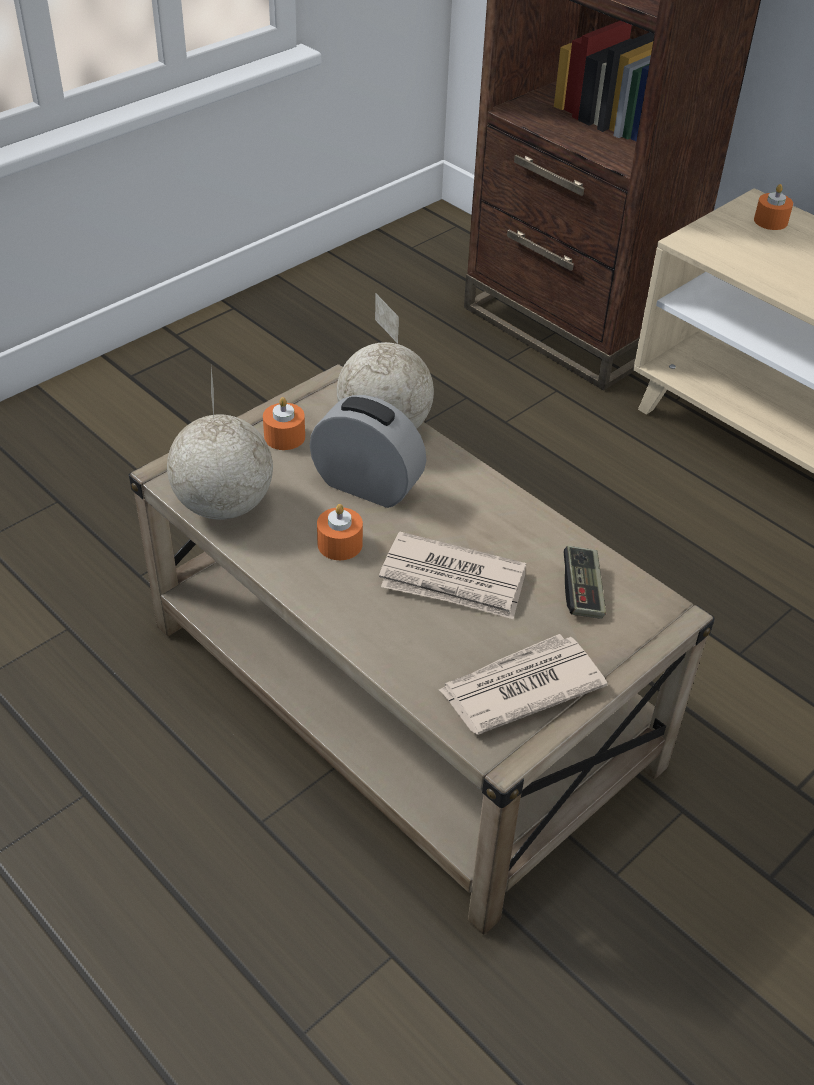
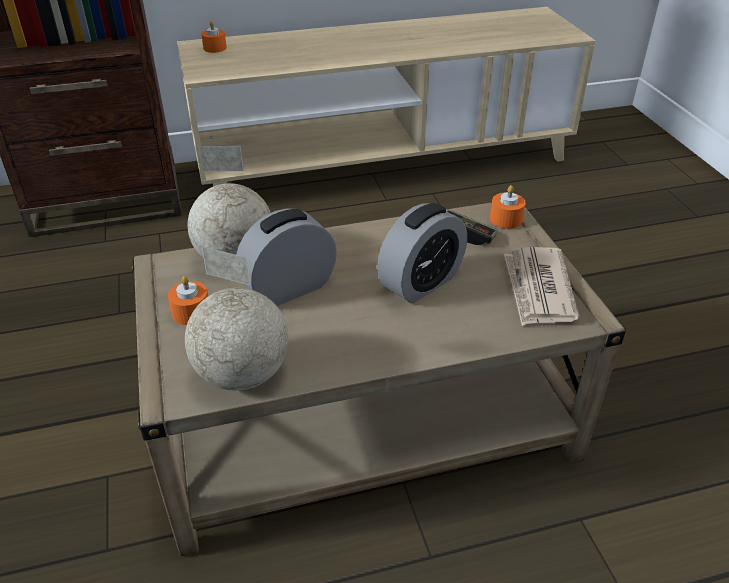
camera: 60 degrees left, 5 degrees down
(340, 544) = (342, 324): orange candle -> orange candle (506, 219)
(453, 581) = (421, 283): newspaper -> alarm clock

